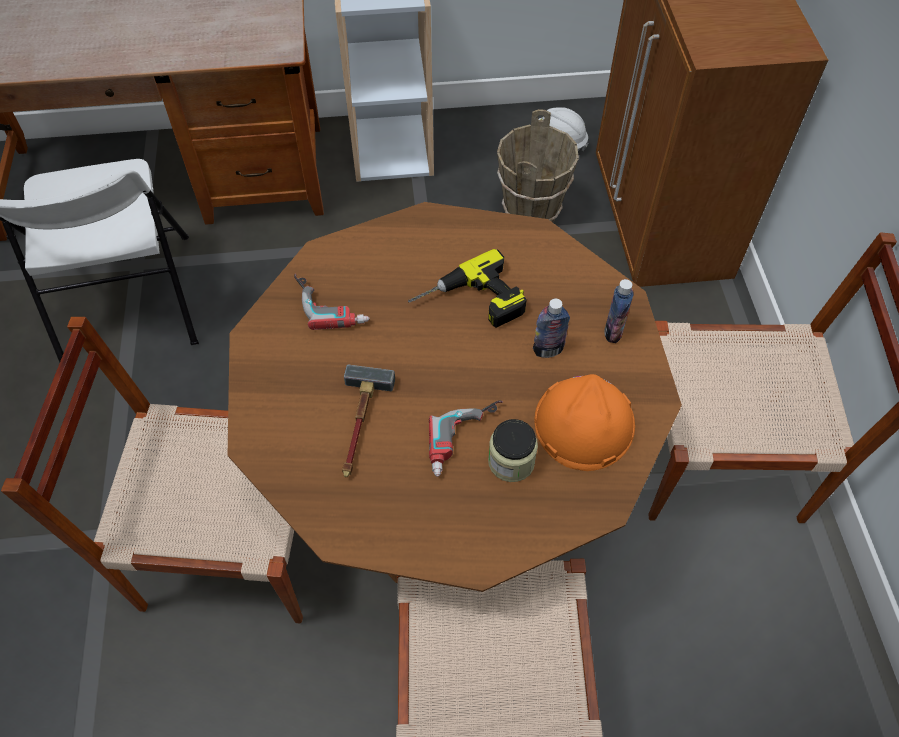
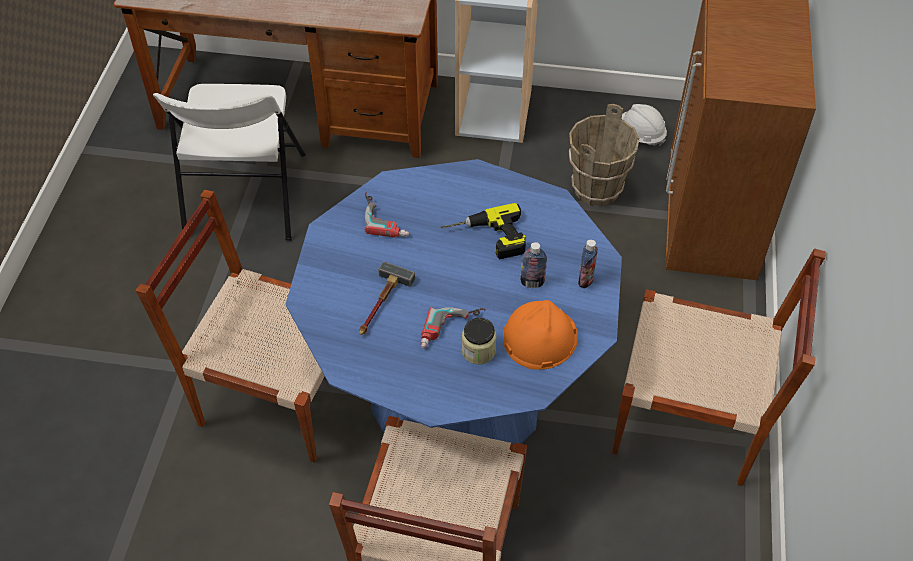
camera: 15 degrees right, 5 degrees down
(449, 493) = (456, 397): brown dining table -> blue dining table

